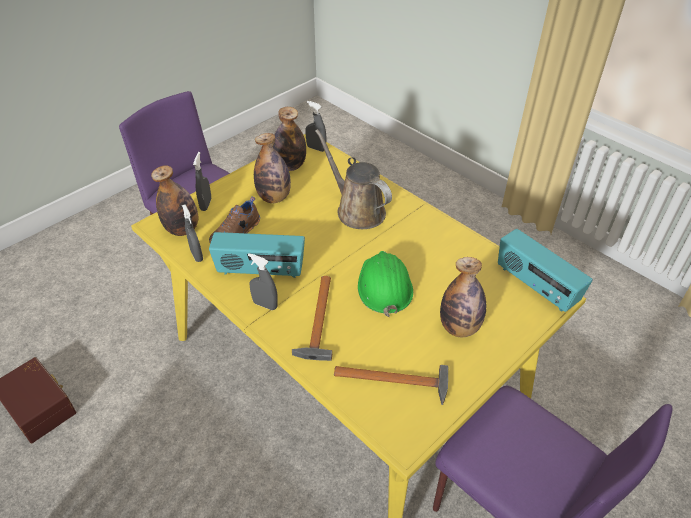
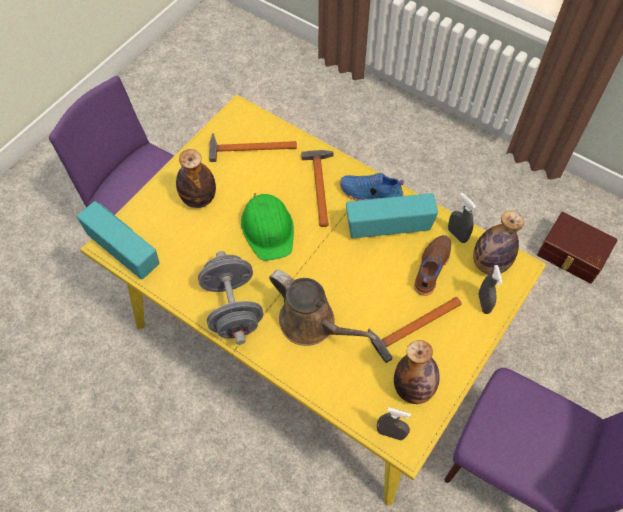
camera: 170 degrees right, 15 degrees up
(265, 305) = (370, 194): grey spray bottle -> blue shoe
(274, 197) = (412, 327): bottle -> hammer
(425, 228) = (233, 308): none -> grey dumbbell

